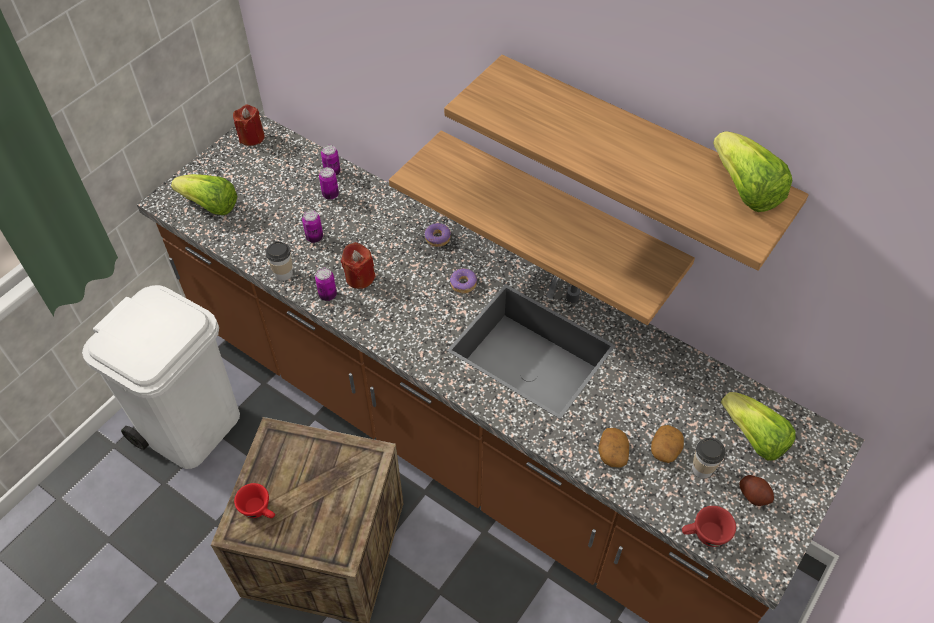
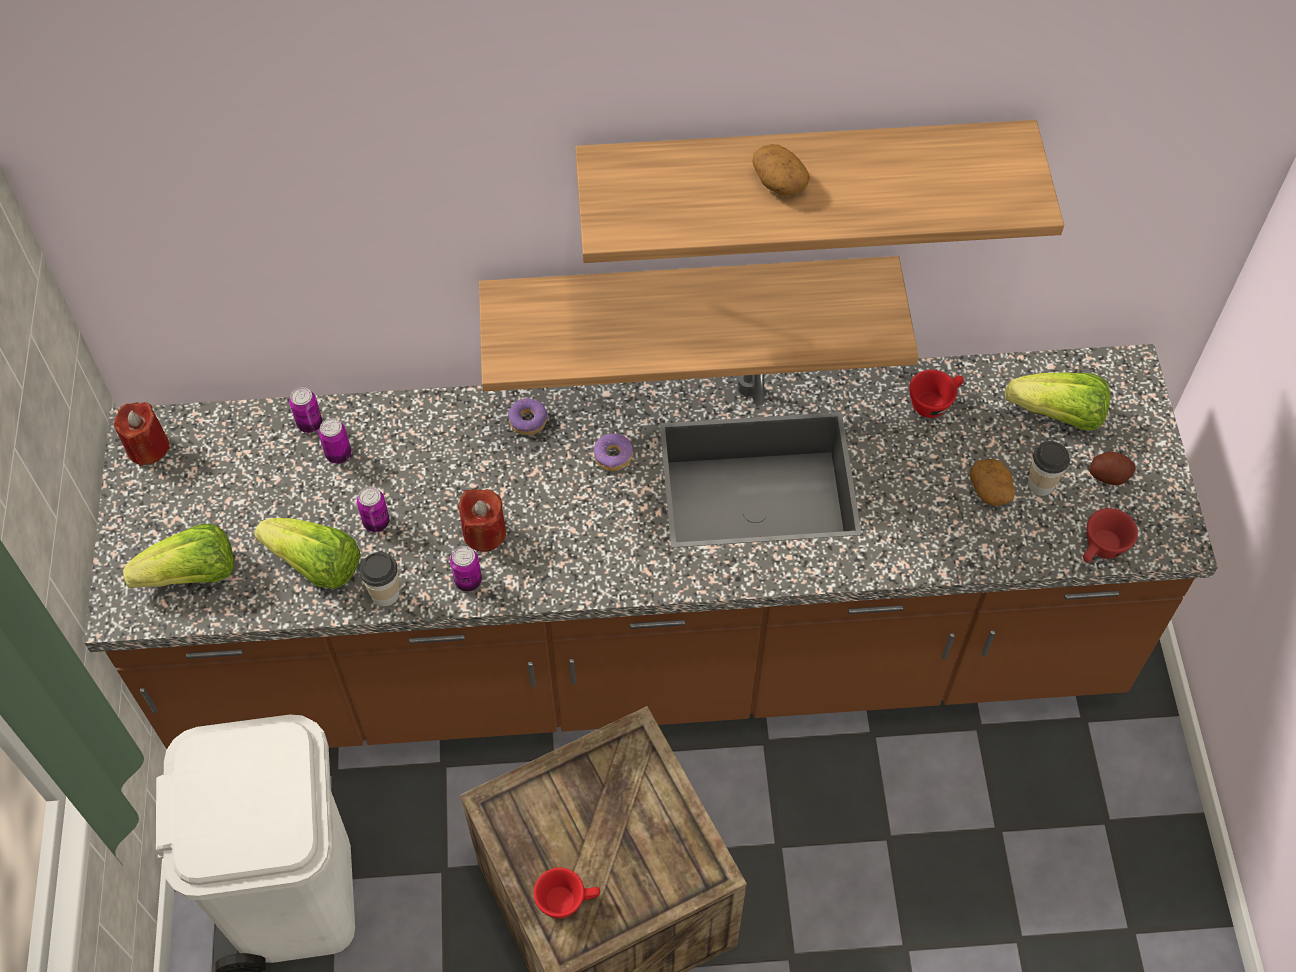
camera: 40 degrees left, 5 degrees up
(612, 453) = (944, 532): potato -> potato (778, 181)
(678, 377) = (934, 402): none -> red cup
(744, 189) = (977, 154): lettuce -> lettuce (315, 565)

